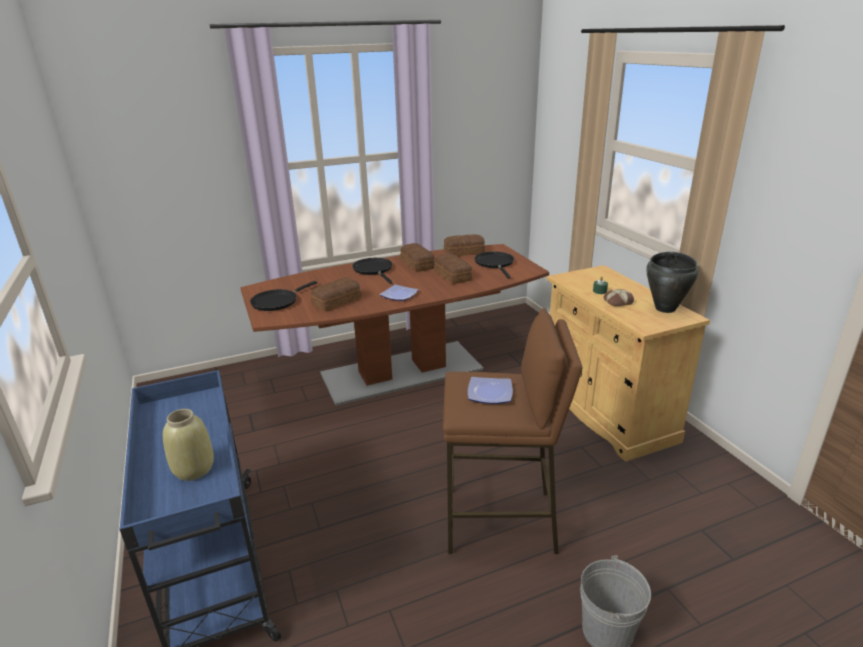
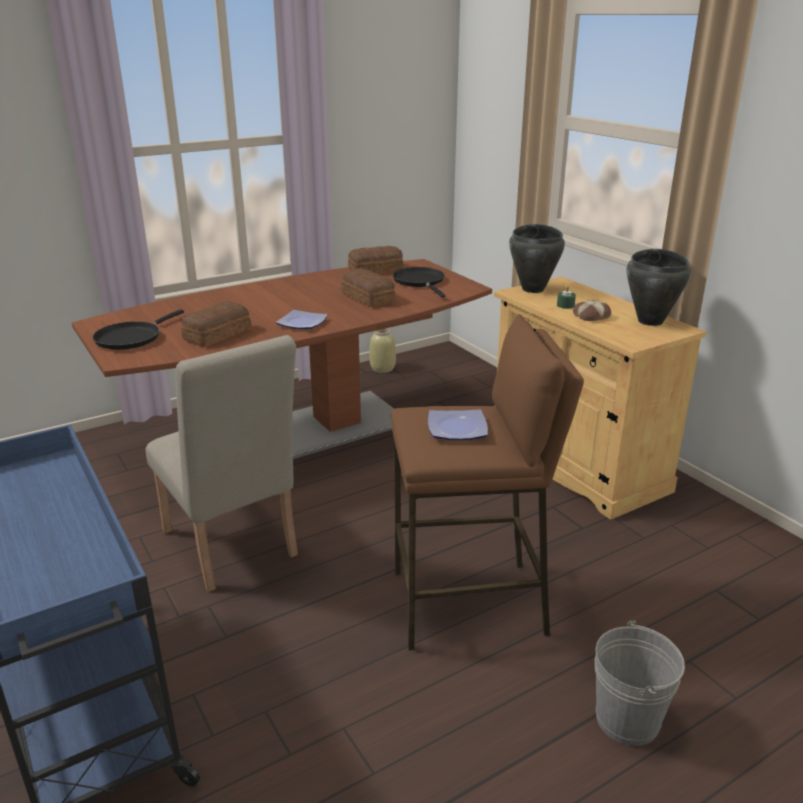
camera: 10 degrees left, 0 degrees up
(193, 470) = (61, 555): beige vase -> beige vase (382, 369)
(336, 460) = (232, 549): none -> beige chair
(374, 270) = (259, 295): black frying pan -> none
(417, 264) = (317, 285): bread -> none
(578, 275) = (533, 289): none -> black cooking pot

